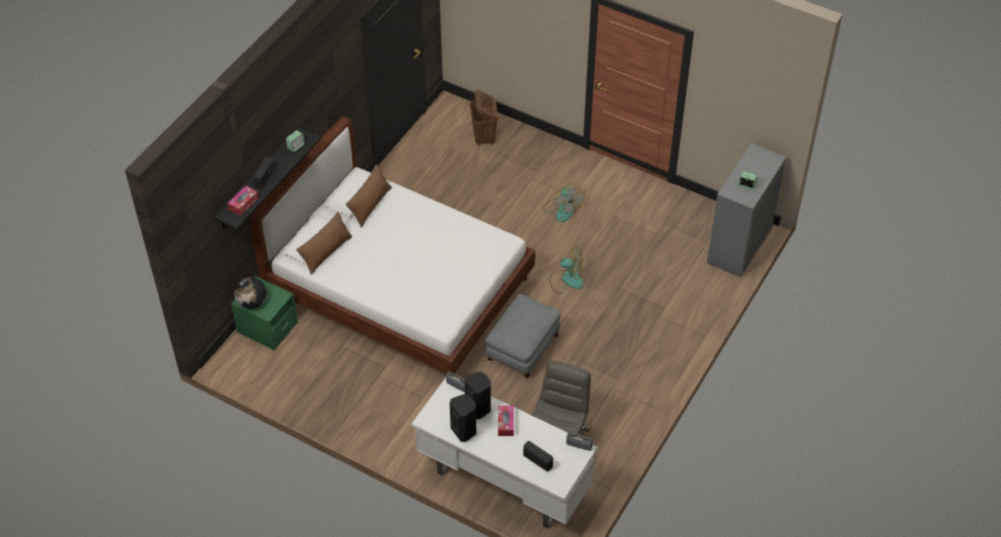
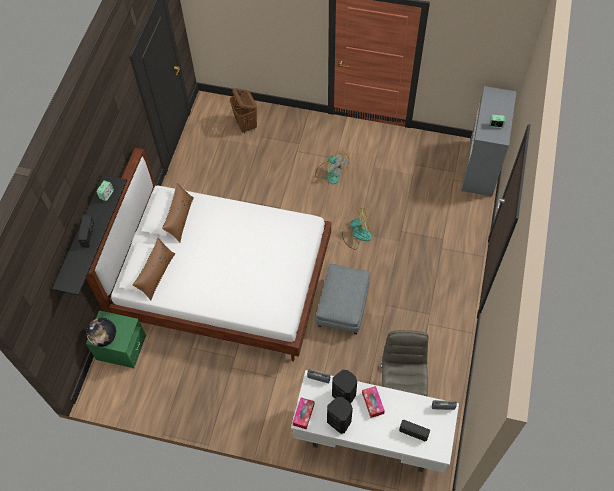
camera: 15 degrees left, 10 degrees up
(243, 203) = (76, 267): tissue box -> tissue box (303, 414)

